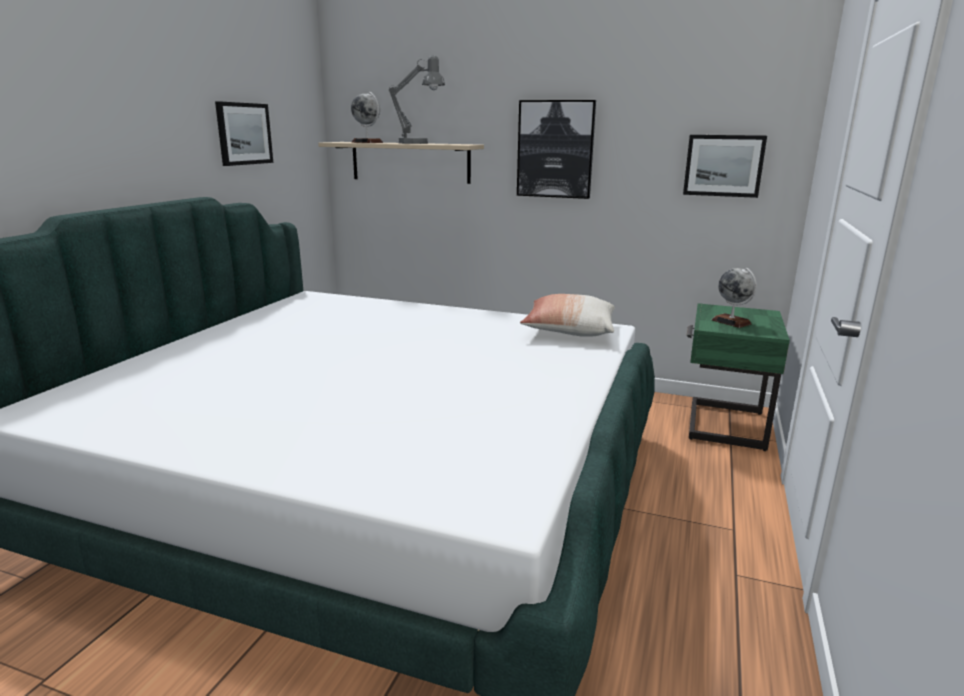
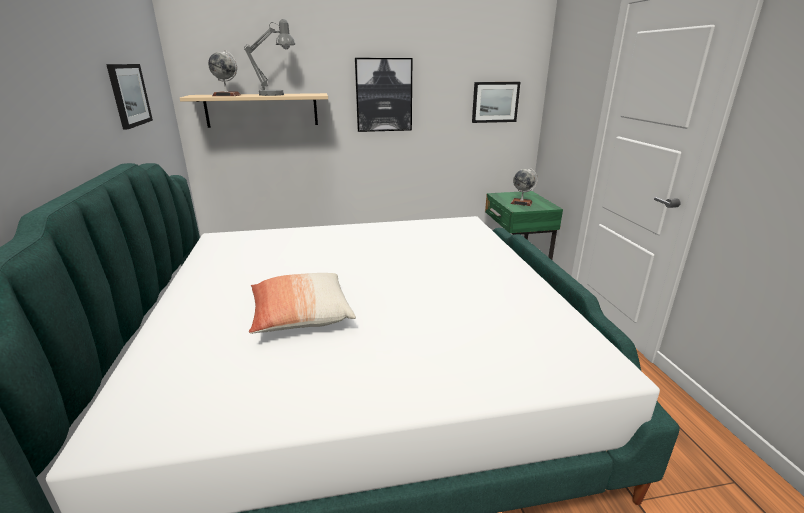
camera: 30 degrees left, 5 degrees up
(569, 331) = (448, 228): pillow -> pillow (301, 316)

